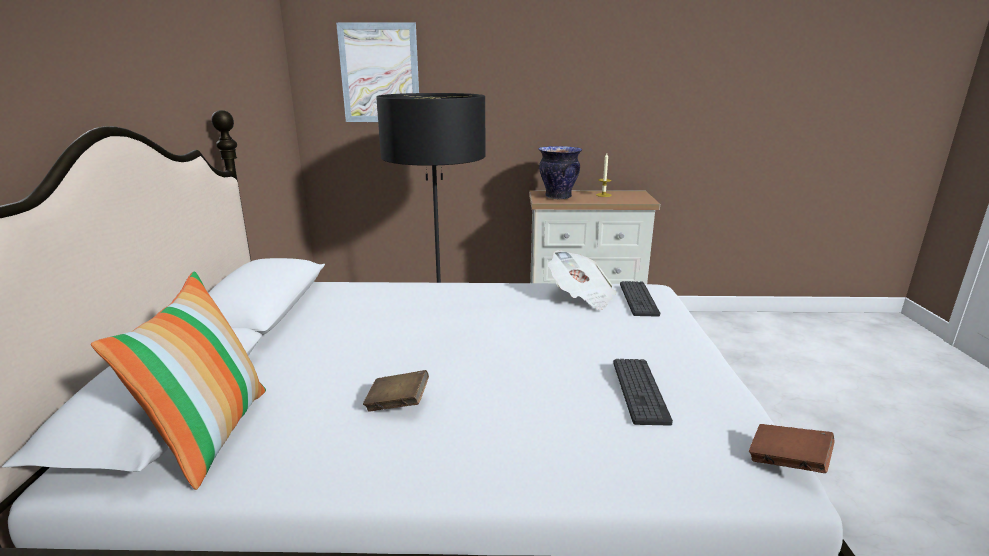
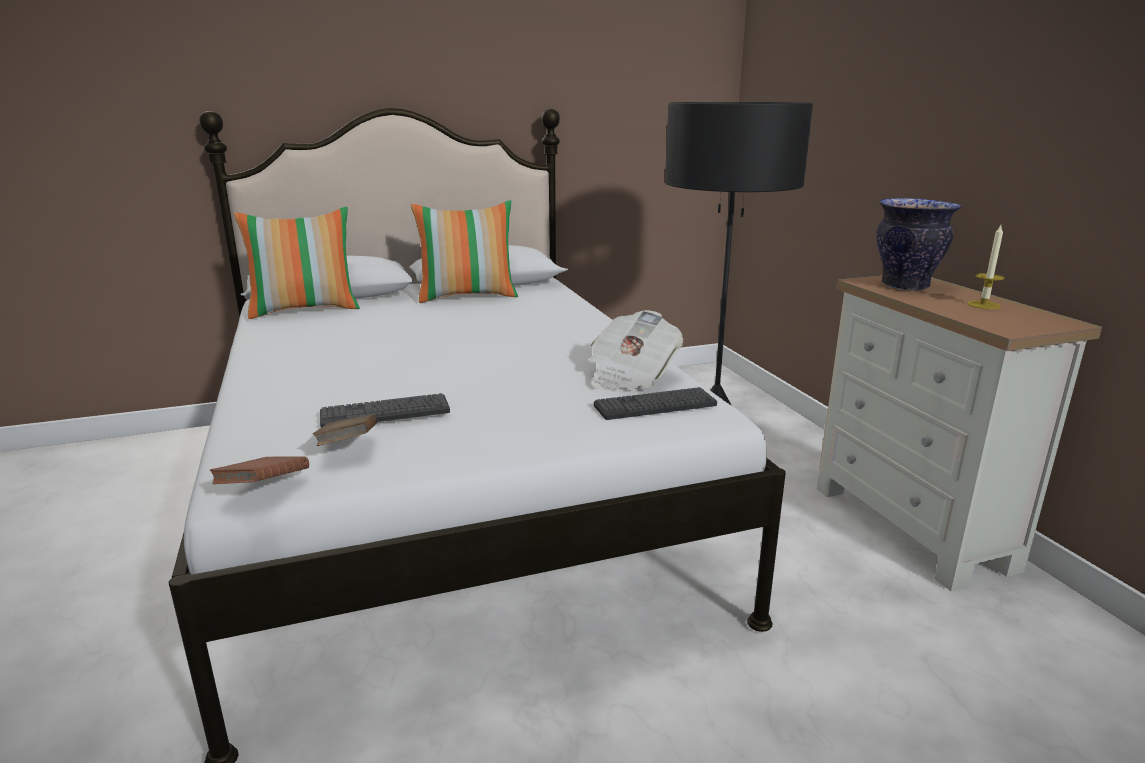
camera: 70 degrees right, 0 degrees up
(297, 324) = (468, 296): none -> pillow
(380, 73) = (801, 78): picture -> none
(397, 404) = (348, 341): brown book -> brown book (348, 446)

